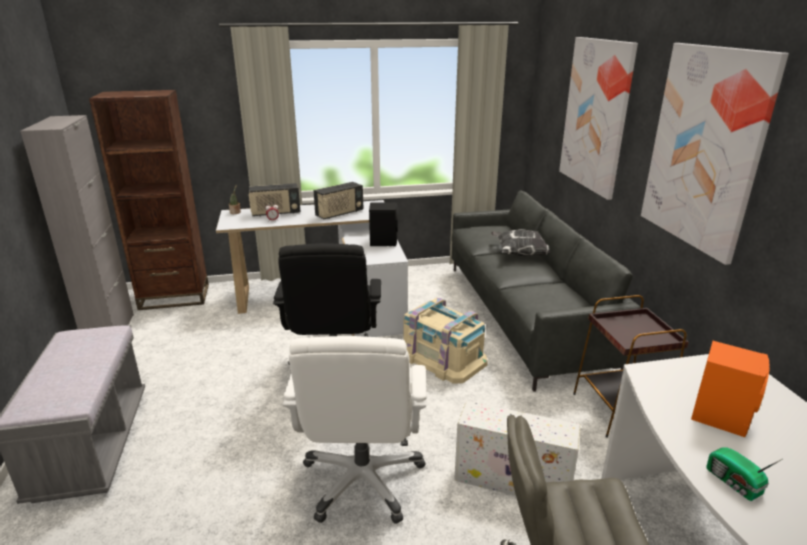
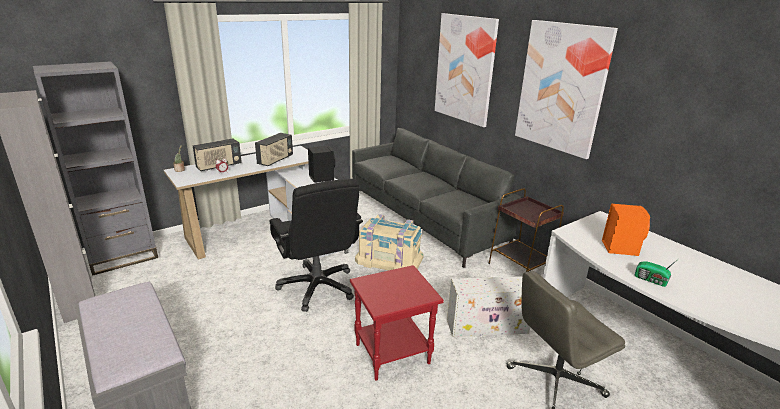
camera: 25 degrees left, 0 degrees up
(174, 297) = (123, 257): brown bookcase -> grey bookcase
(363, 480) = (392, 355): white office chair -> red side table
(520, 254) = (417, 174): pillow -> none

